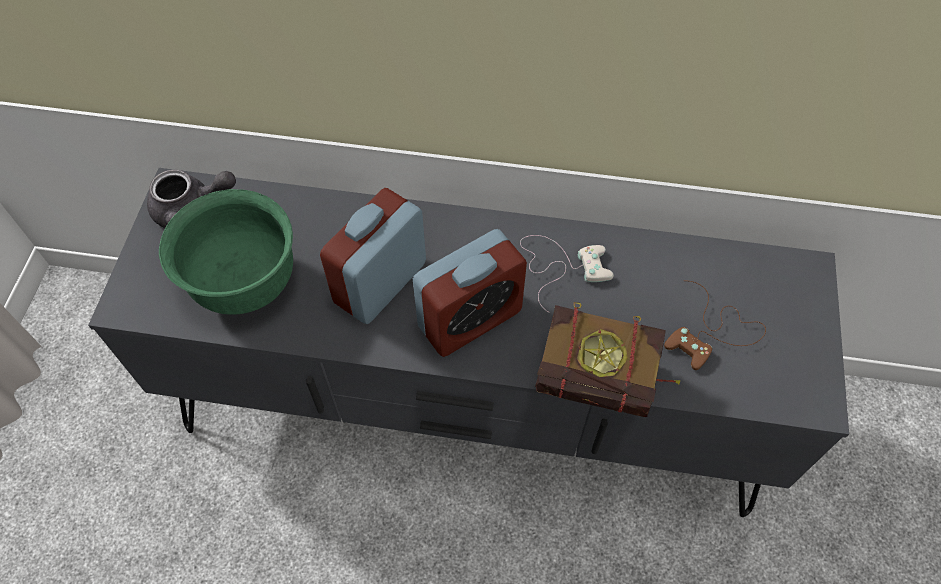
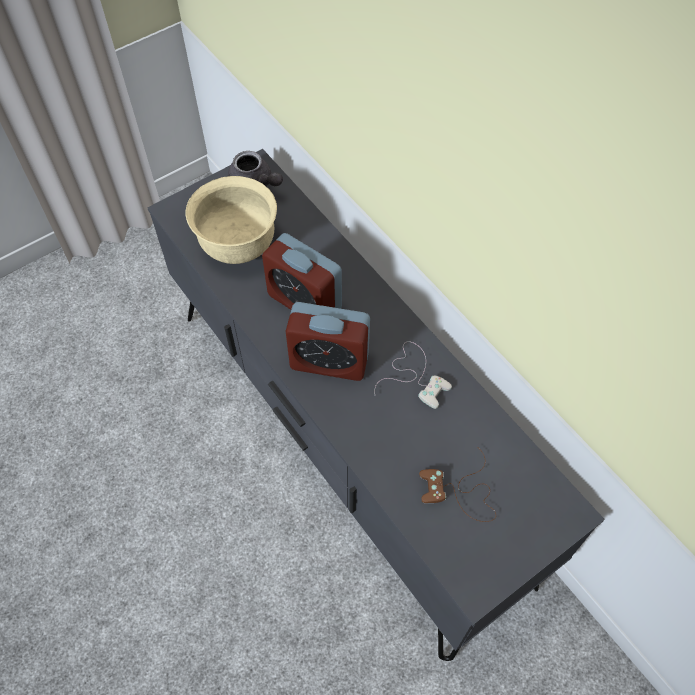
camera: 45 degrees right, 0 degrees up
(245, 283) = (238, 245): green bowl -> beige bowl
(380, 283) = (304, 302): alarm clock -> alarm clock turned 135 degrees counterclockwise
(608, 383) = (363, 463): book -> none

